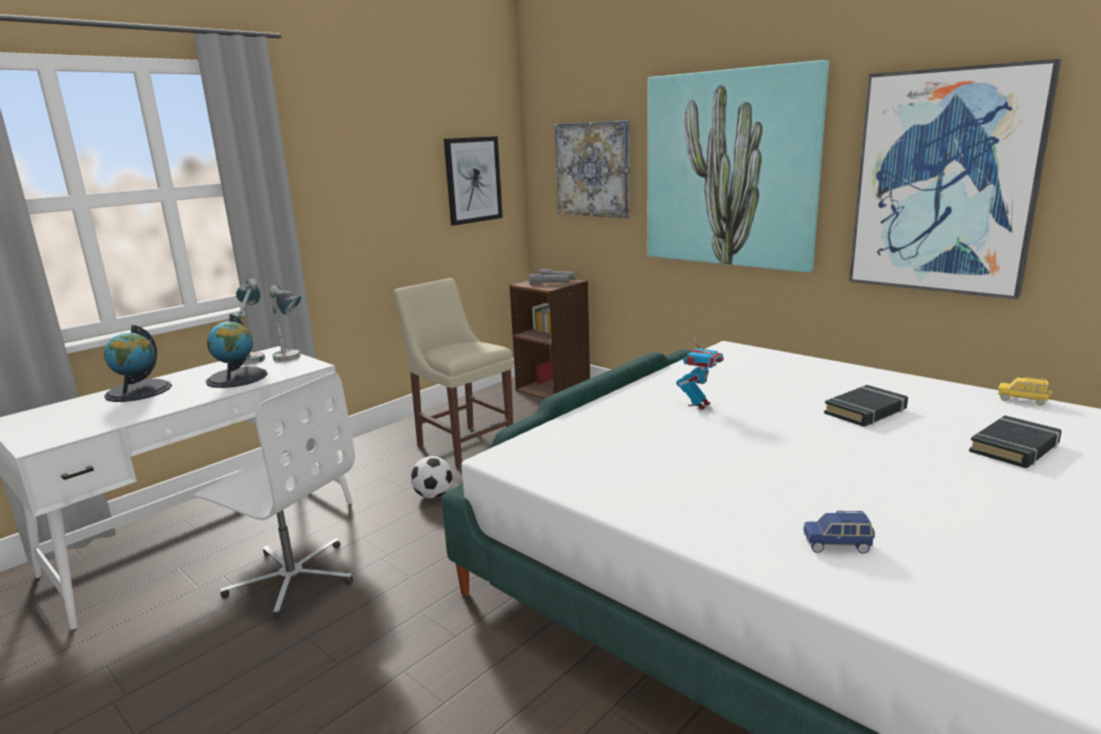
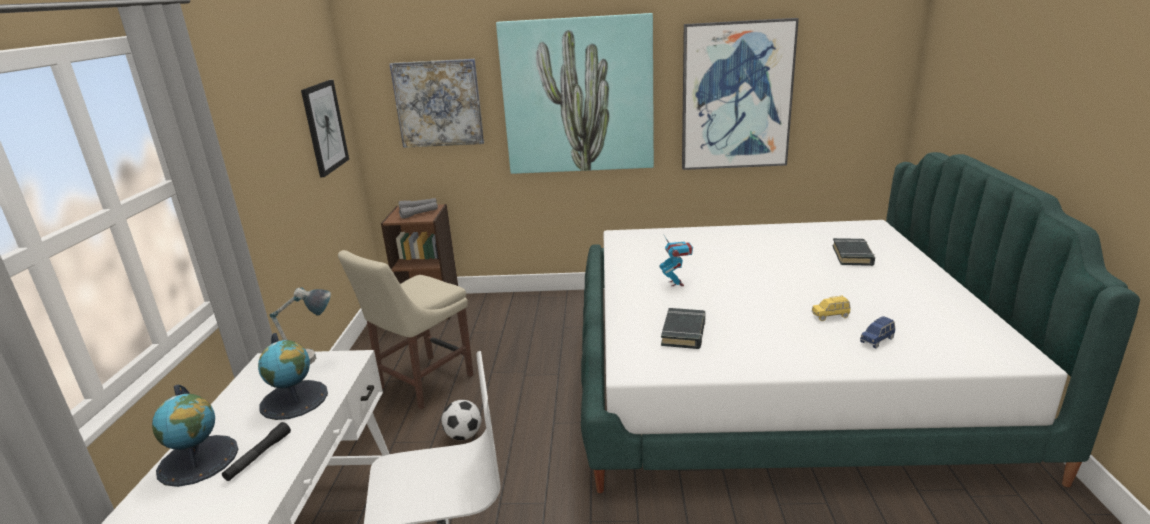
camera: 40 degrees left, 5 degrees up
(160, 400) = (258, 456): none -> black flashlight
(254, 357) = (257, 373): table lamp -> none
(462, 444) = (422, 383): beige chair -> beige chair turned 60 degrees counterclockwise
(866, 411) = (763, 256): black book -> black book (684, 332)
(1022, 400) = (814, 226): yellow toy car -> yellow toy car (830, 316)

